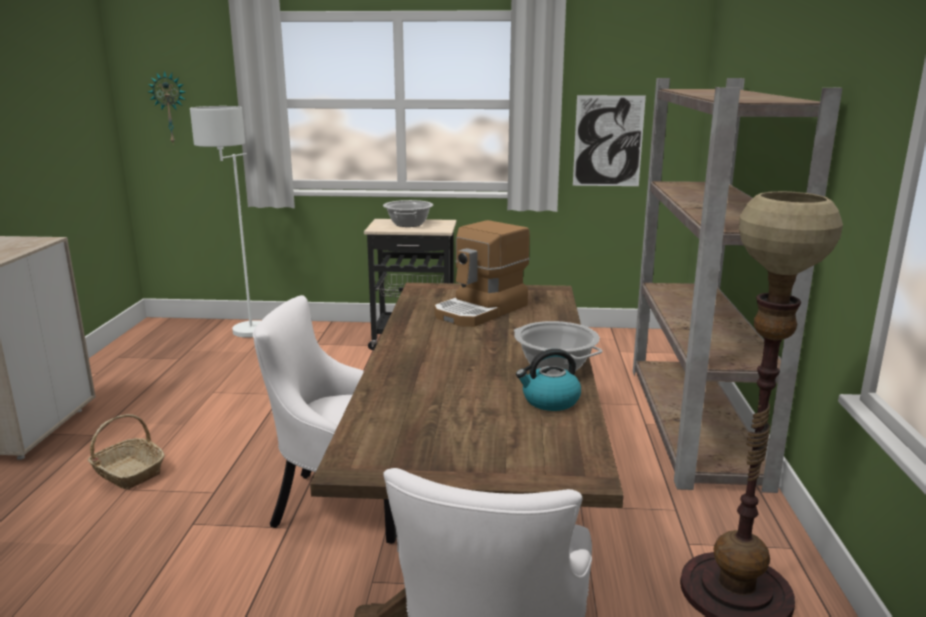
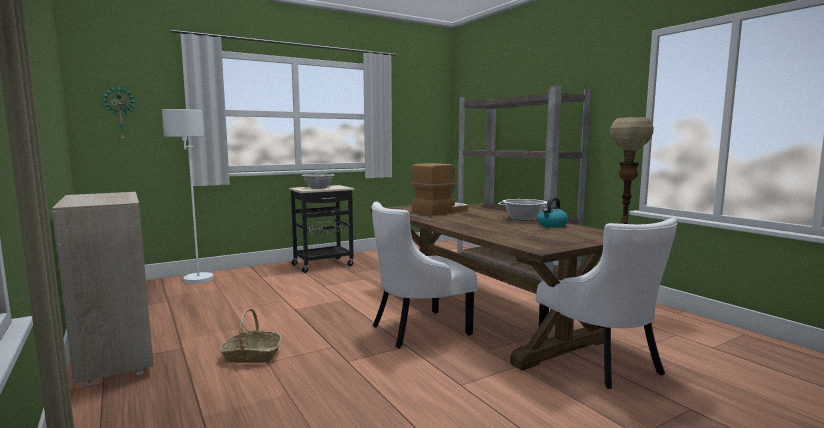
camera: 35 degrees left, 10 degrees down
(481, 310) = (440, 211): coffee machine -> coffee machine turned 135 degrees counterclockwise
(608, 141) = (410, 137): picture -> none

